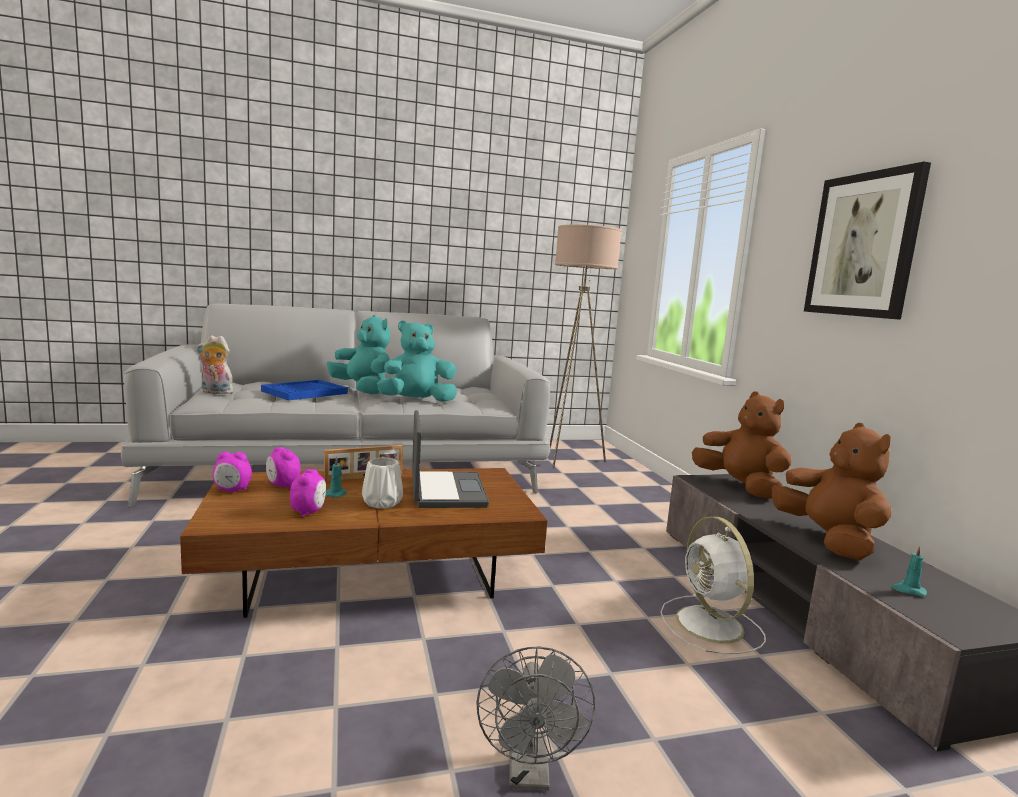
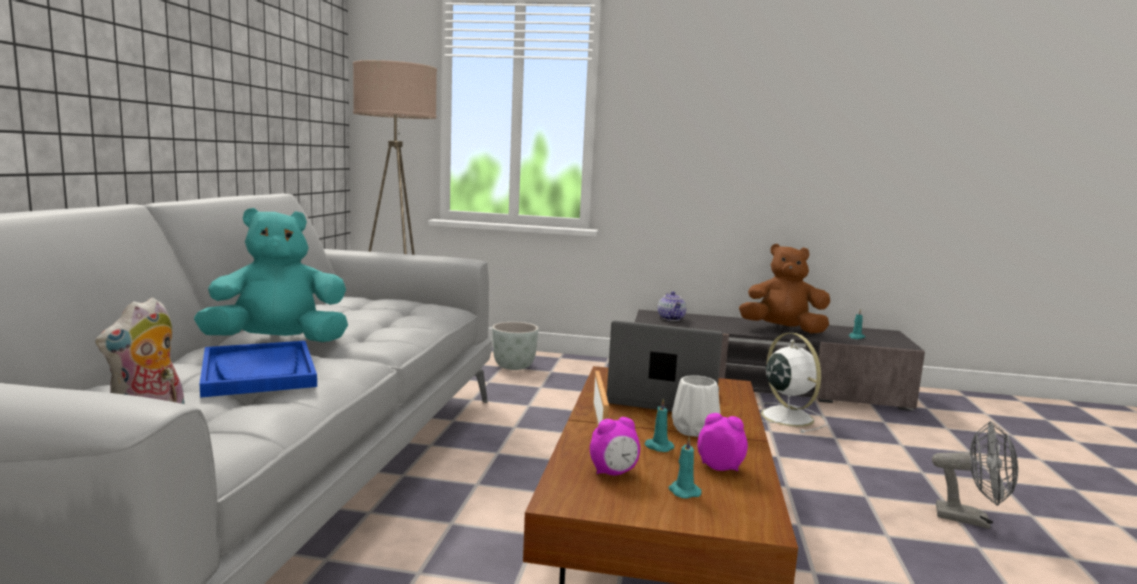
camera: 65 degrees left, 0 degrees up
(232, 490) = (624, 506): alarm clock -> none
(260, 503) = (683, 491): none -> turquoise candle
(417, 401) = (392, 331): turquoise plush toy -> none
(627, 489) = (514, 366): none -> grey planter
(711, 626) = (785, 416): white fan -> white fan turned 120 degrees counterclockwise
(740, 487) = (671, 319): brown plush toy -> teapot
(863, 245) = (733, 114): picture -> none

